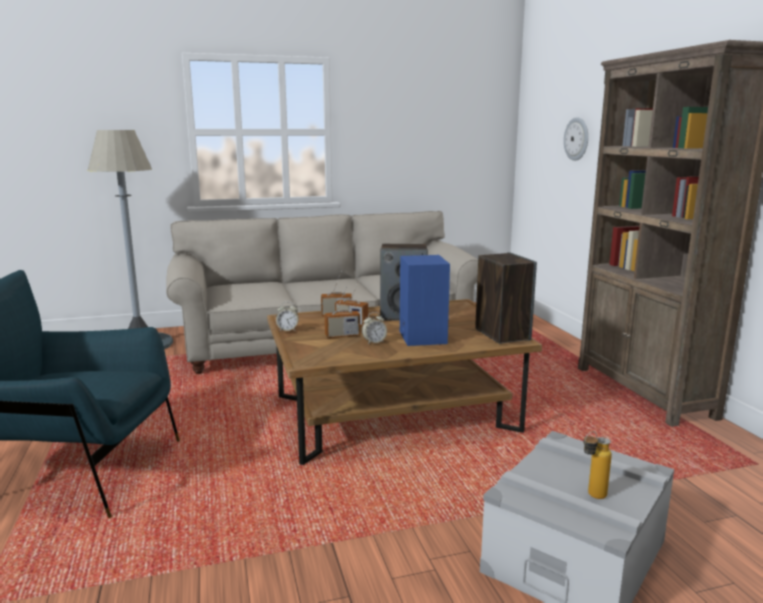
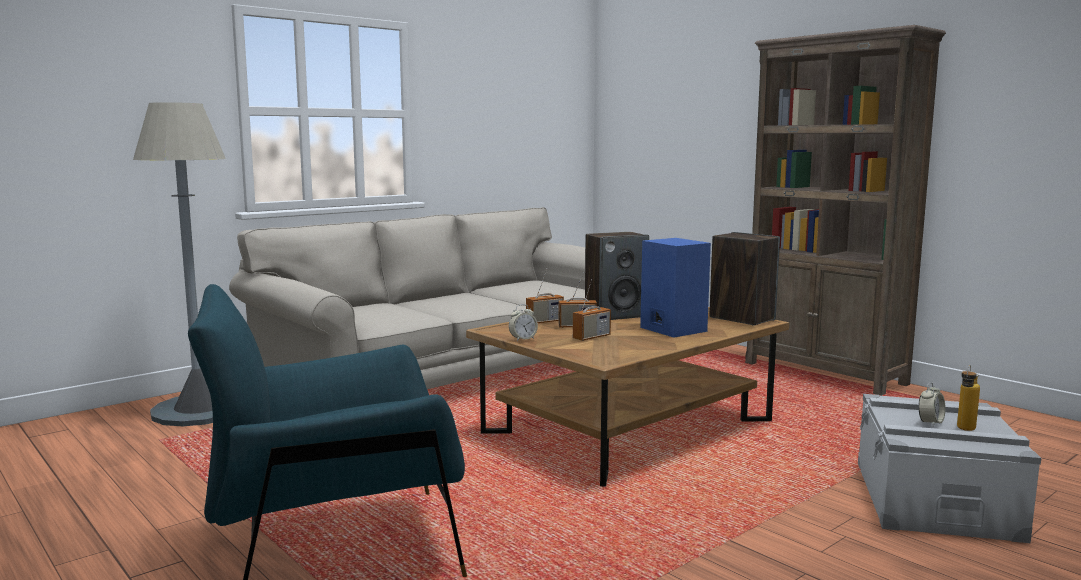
camera: 25 degrees left, 5 degrees down
(374, 342) = (635, 338): alarm clock -> alarm clock (930, 422)
(577, 139) = (690, 123): wall clock -> none

